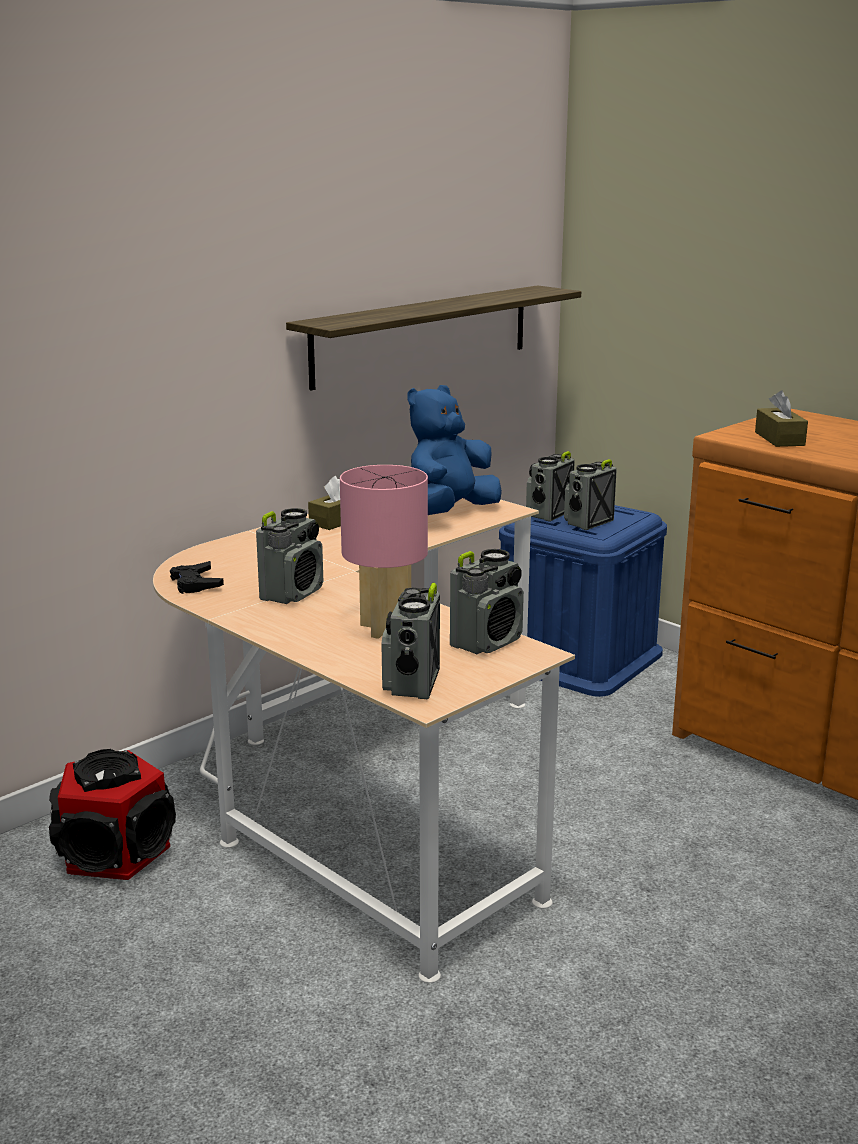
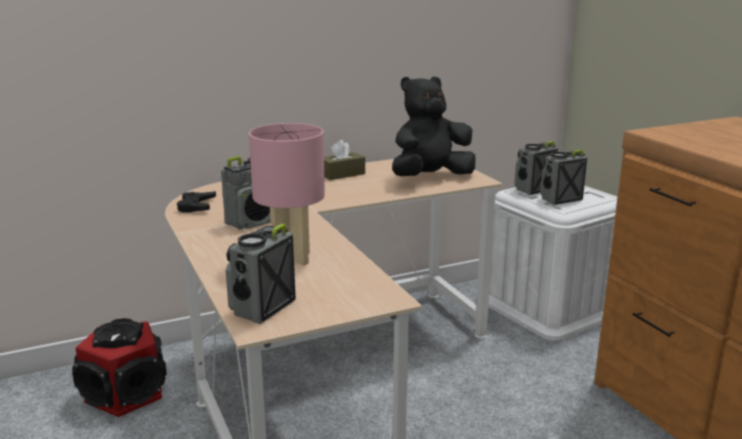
camera: 20 degrees right, 0 degrees up
(423, 335) = (439, 40): shelf -> none
(449, 512) = (430, 177): blue plush toy -> black plush toy
(487, 642) = (358, 282): radio -> none
(577, 657) = (550, 305): blue storage box -> white storage box
(779, 439) = (703, 139): brown tissue box -> none

